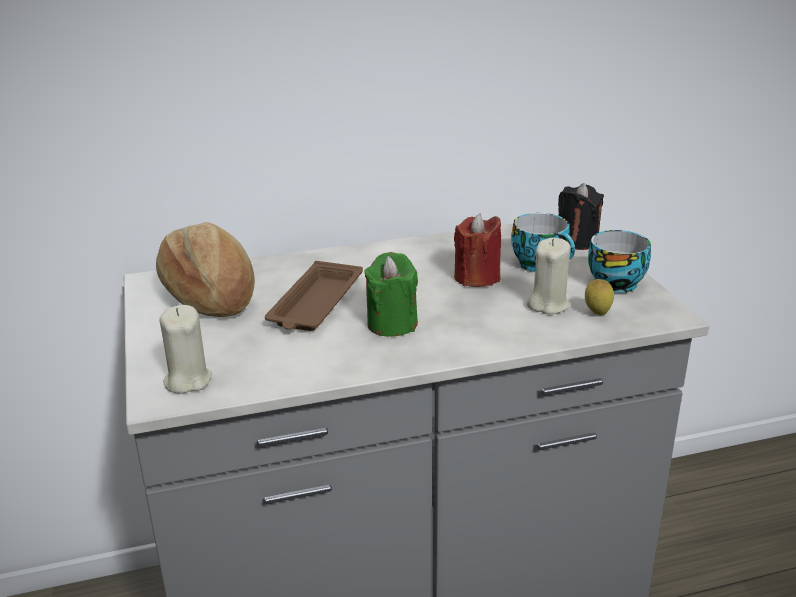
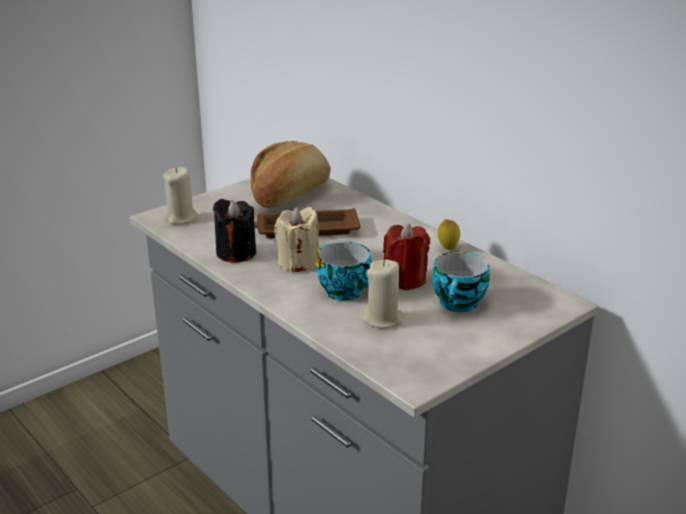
camera: 65 degrees right, 0 degrees up
(392, 324) = (298, 262): green candle -> beige candle
(576, 241) = (529, 313): black candle -> black candle (236, 253)
(597, 314) = (385, 345): lemon -> lemon (447, 248)
(616, 282) = (458, 346): cup -> cup (347, 291)

